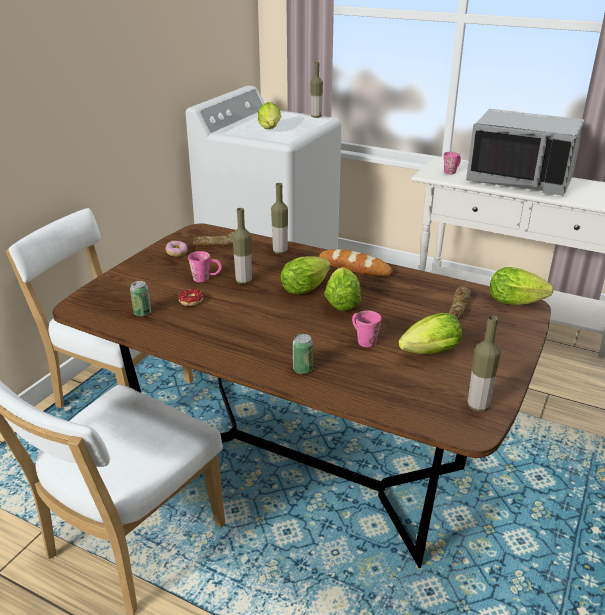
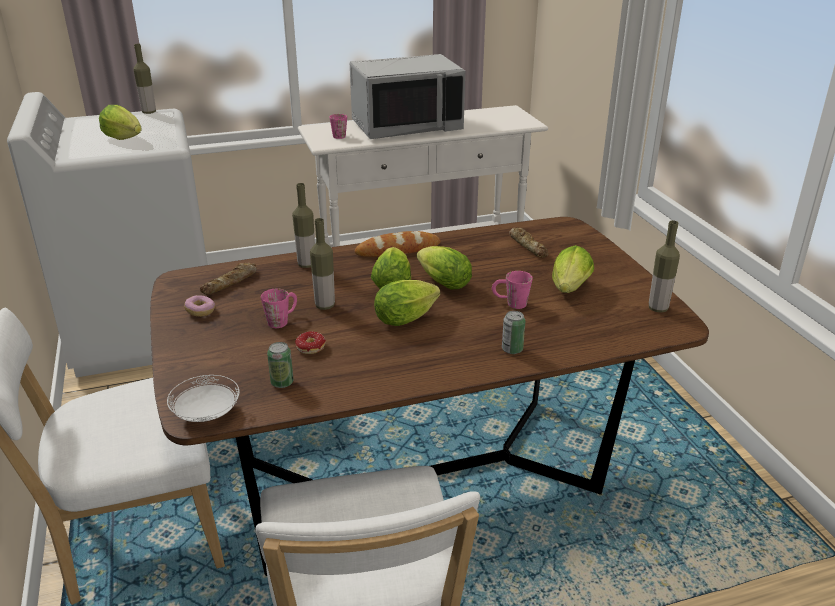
camera: 45 degrees left, 0 degrees up
(82, 309) = (206, 414): none -> white plate
(518, 303) = (558, 225): lettuce -> lettuce (408, 318)

